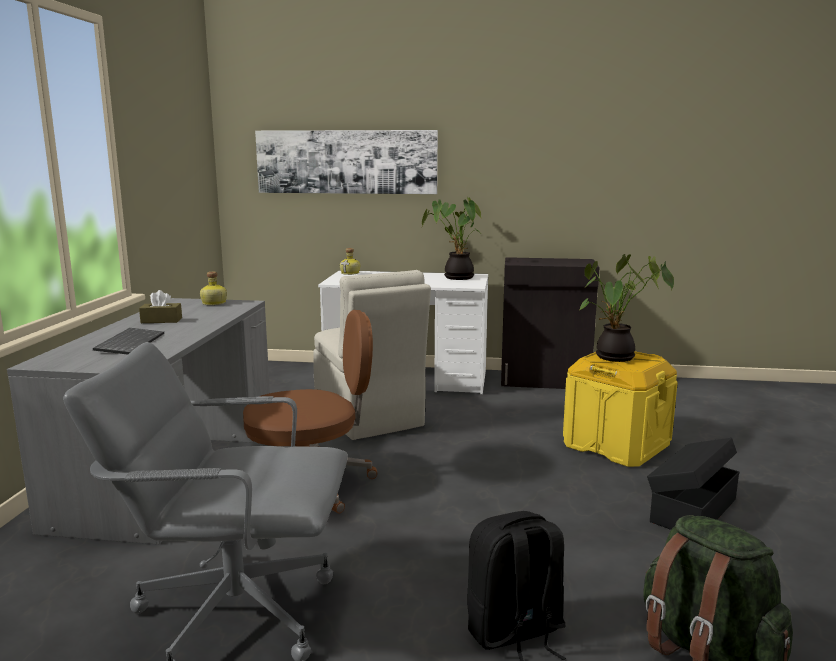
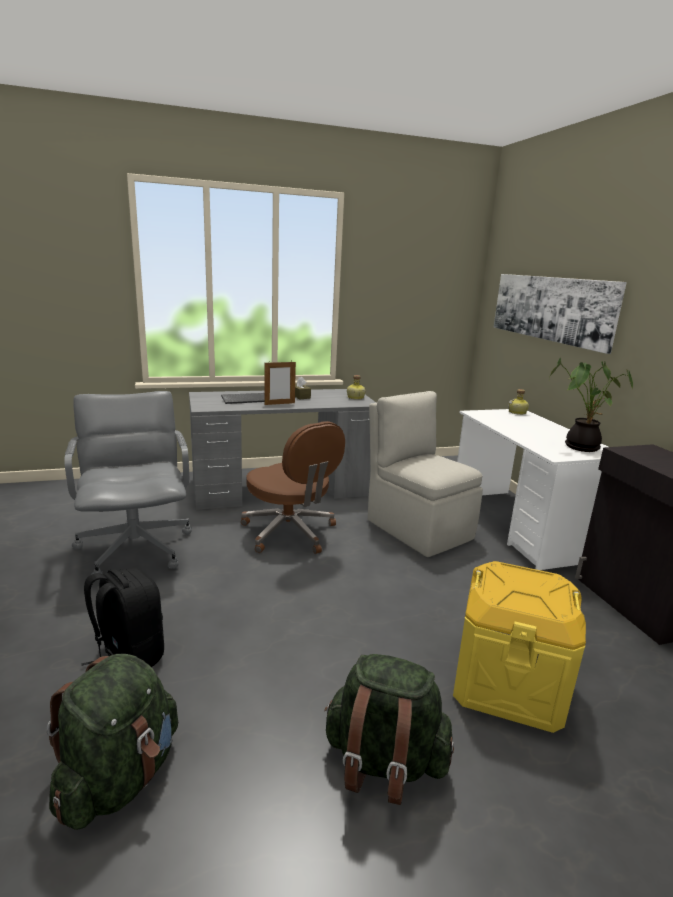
camera: 65 degrees right, 5 degrees up
(183, 332) = (279, 404): none -> picture frame
(369, 417) = (417, 528): beige chair -> beige chair turned 105 degrees clockwise
(615, 358) = (521, 583): potted plant -> none
(691, 510) = (383, 762): black storage box -> green backpack

